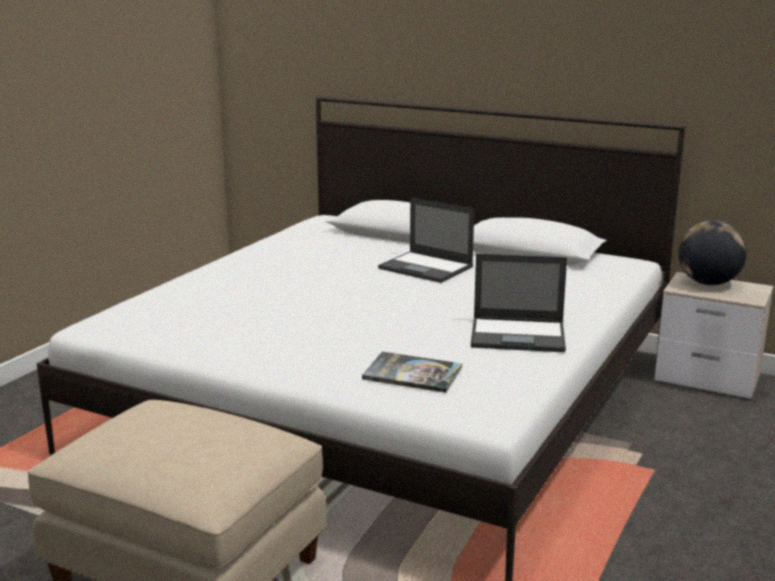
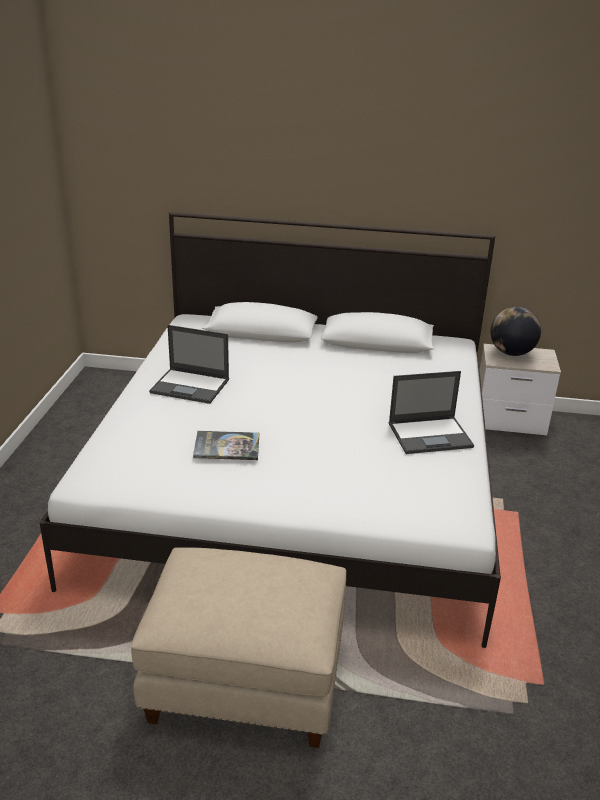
camera: 20 degrees left, 10 degrees up
(412, 373) = (383, 490): book -> book (227, 446)
(427, 268) = (313, 369): laptop -> laptop (191, 386)

